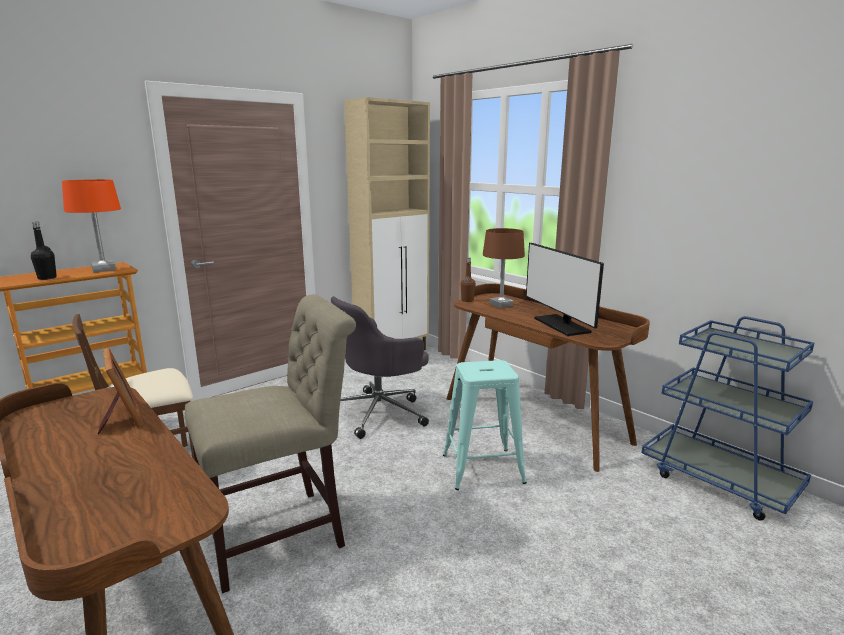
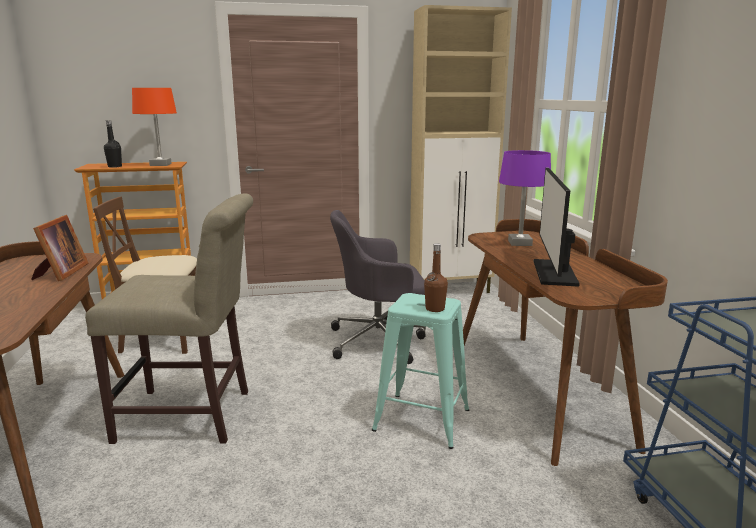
camera: 30 degrees right, 0 degrees up
(467, 300) = (489, 234): brown bottle -> brown bottle (435, 309)
(501, 304) = (519, 243): brown table lamp -> purple table lamp

